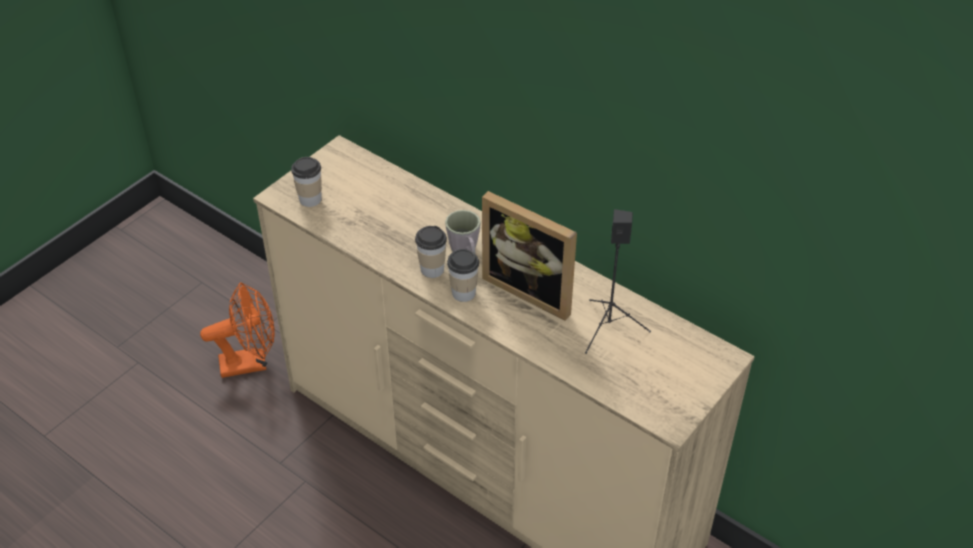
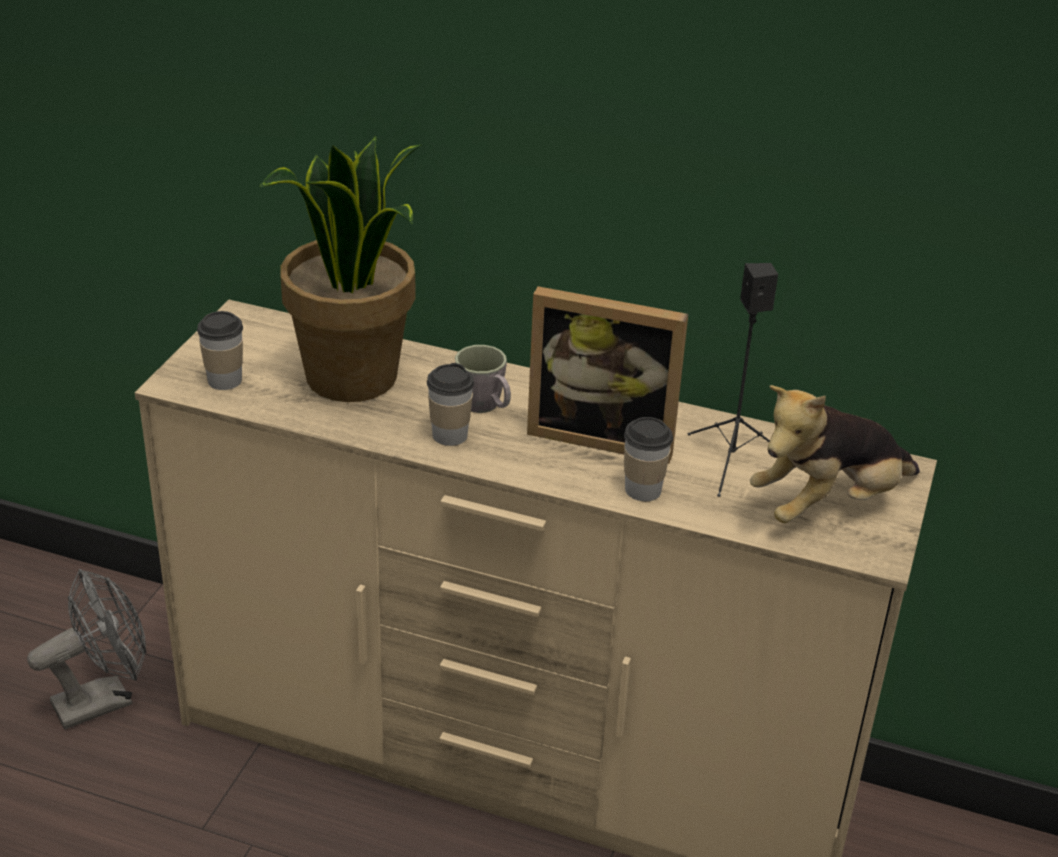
camera: 20 degrees left, 10 degrees down
(251, 362) = (104, 699): orange fan -> grey fan
(390, 212) = (352, 378): none -> potted plant
(463, 293) = (510, 455): cup -> cup (643, 490)
(657, 376) = (828, 505): none -> plush toy

